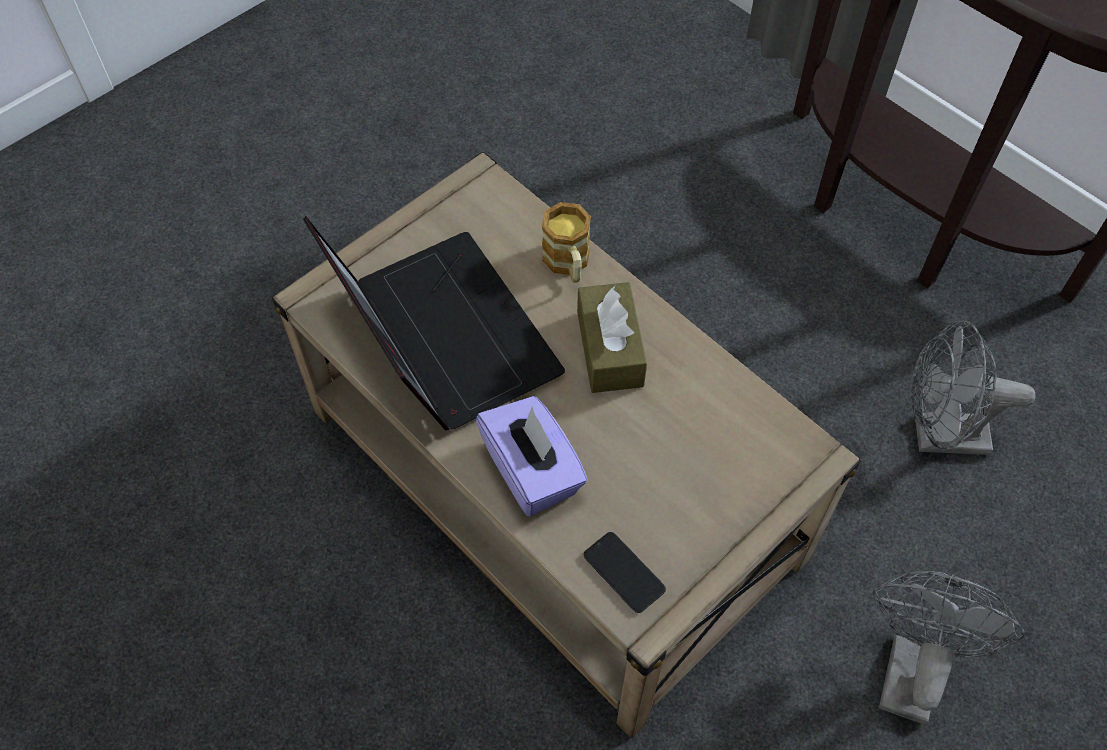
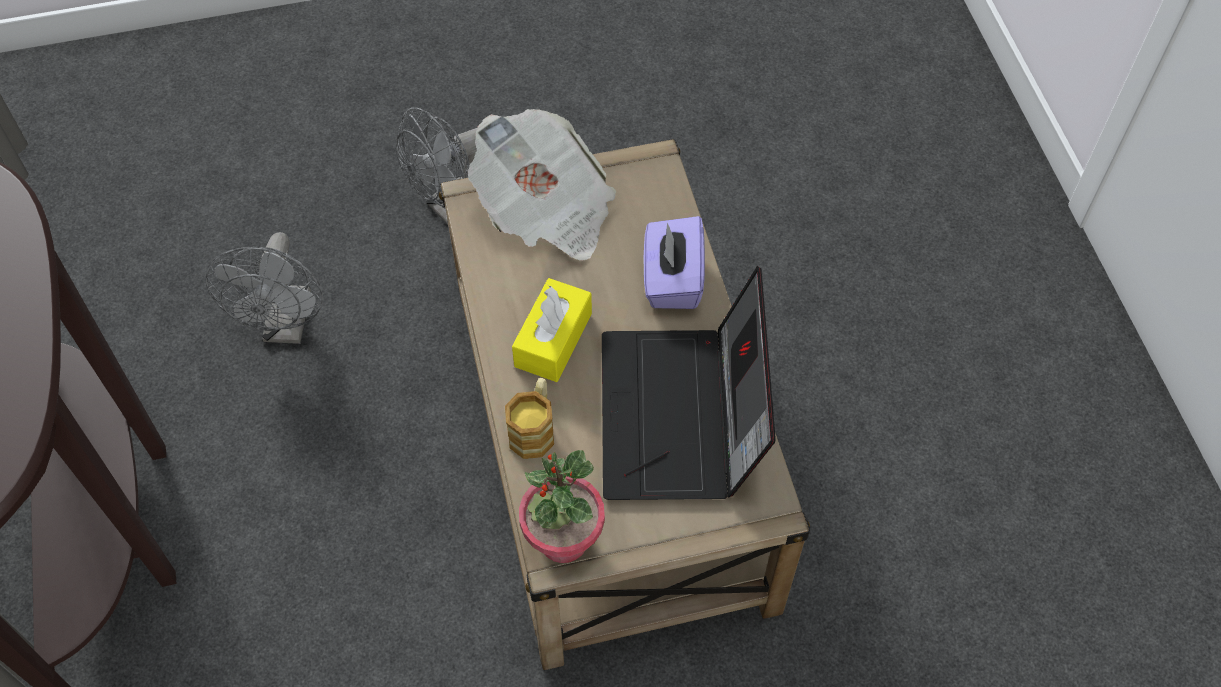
camera: 150 degrees left, 0 degrees up
(482, 194) = (563, 540): none -> potted plant
(609, 349) = (553, 340): brown tissue box -> yellow tissue box
(624, 572) = (652, 190): phone -> none
(723, 484) = (546, 210): none -> newspaper
(938, 436) = (286, 327): grey fan -> grey fan turned 60 degrees clockwise

